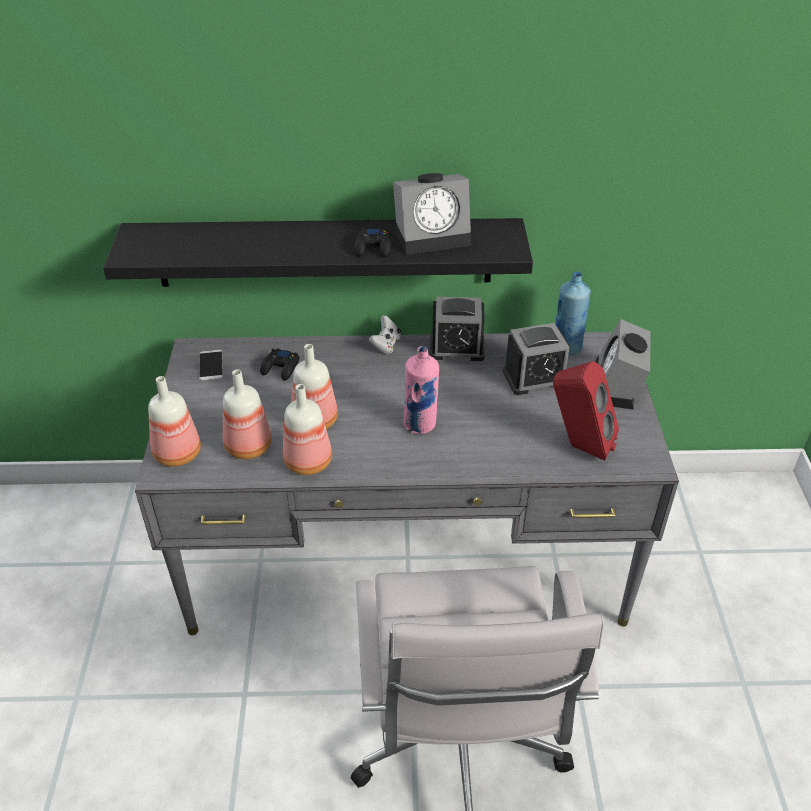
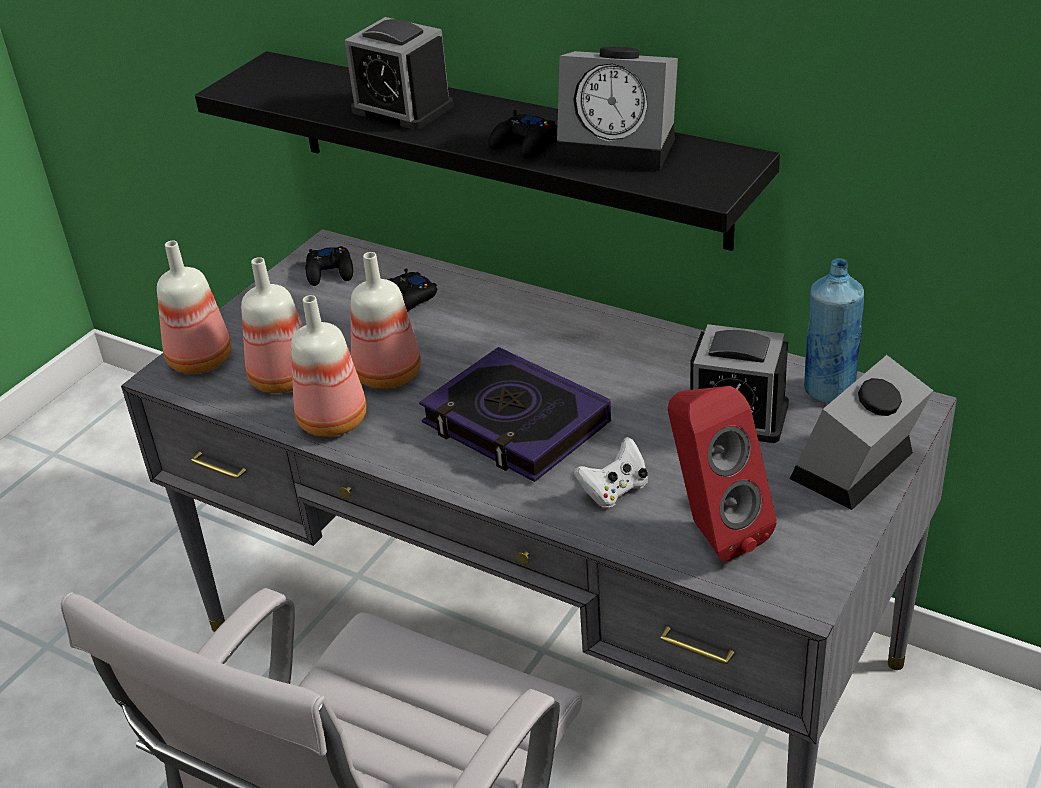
camera: 35 degrees right, 5 degrees down
(211, 365) = (330, 272): phone -> black game controller
(386, 345) = (567, 310): white game controller -> white game controller (614, 491)
(420, 424) = (515, 424): pink bottle -> book
(456, 348) = (661, 342): alarm clock -> alarm clock (402, 108)

